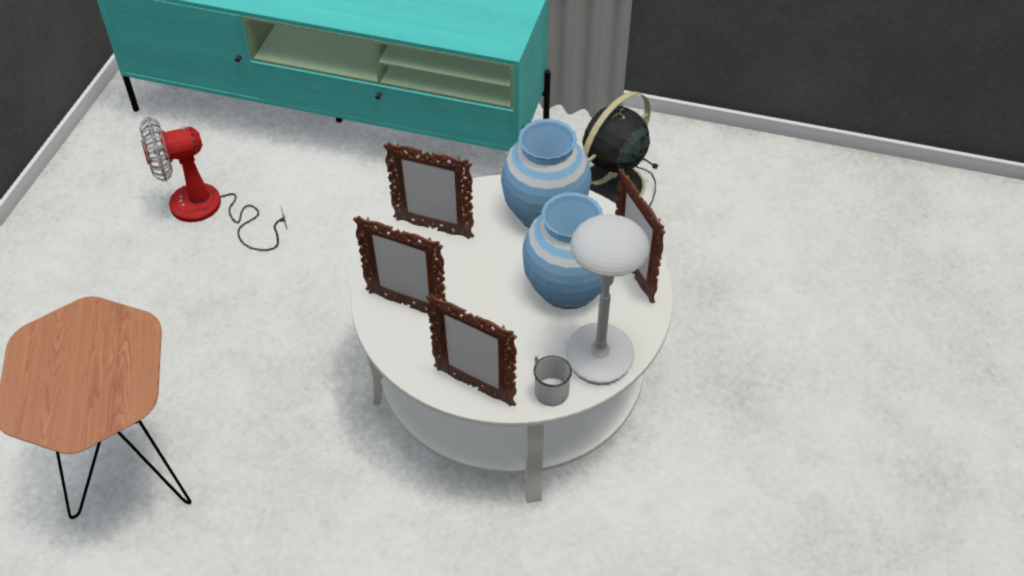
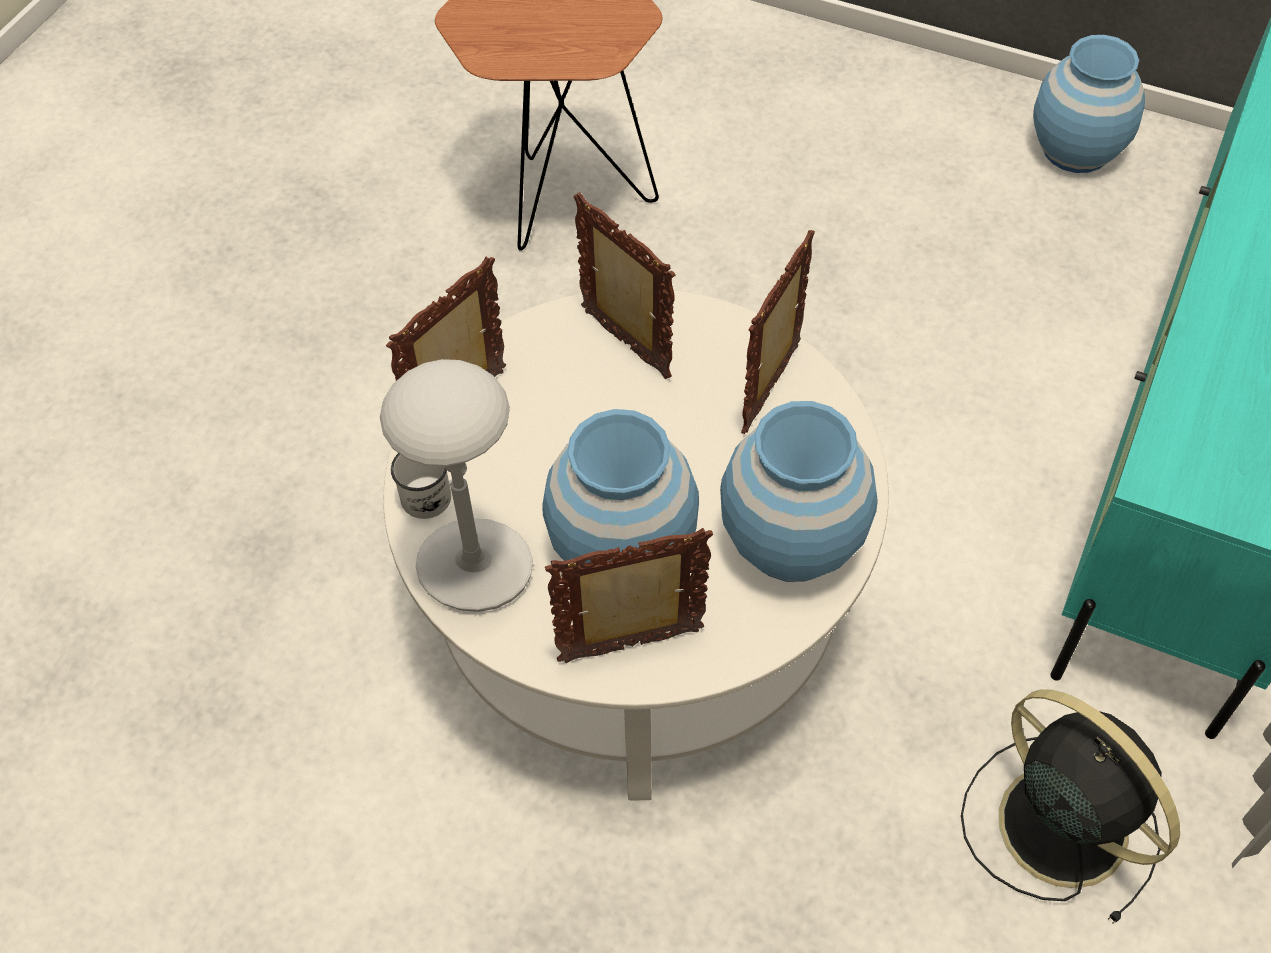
camera: 100 degrees right, 5 degrees up
(102, 176) = (1076, 150): none -> blue vase
(210, 211) = (1004, 263): fan -> none
(405, 305) = (625, 345): picture frame -> picture frame turned 105 degrees clockwise

